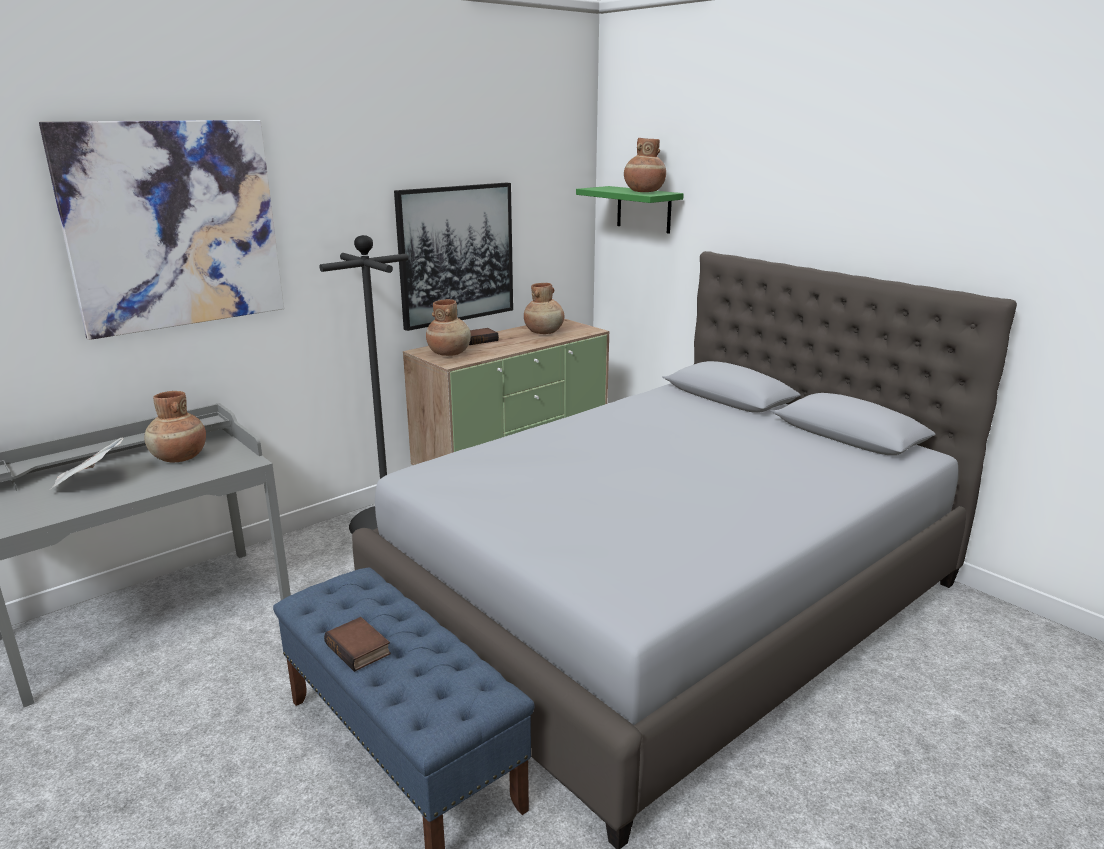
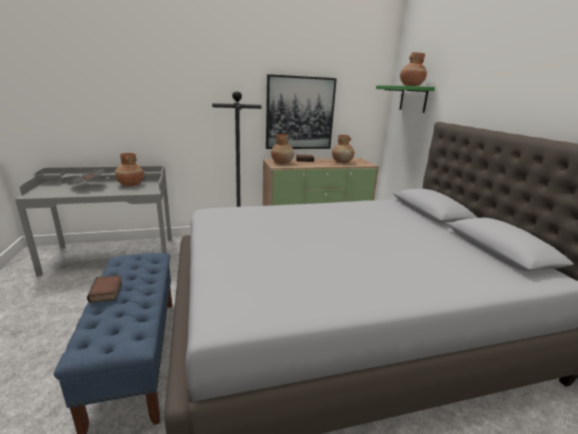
camera: 25 degrees right, 0 degrees up
(174, 226) = (150, 77): picture -> none

